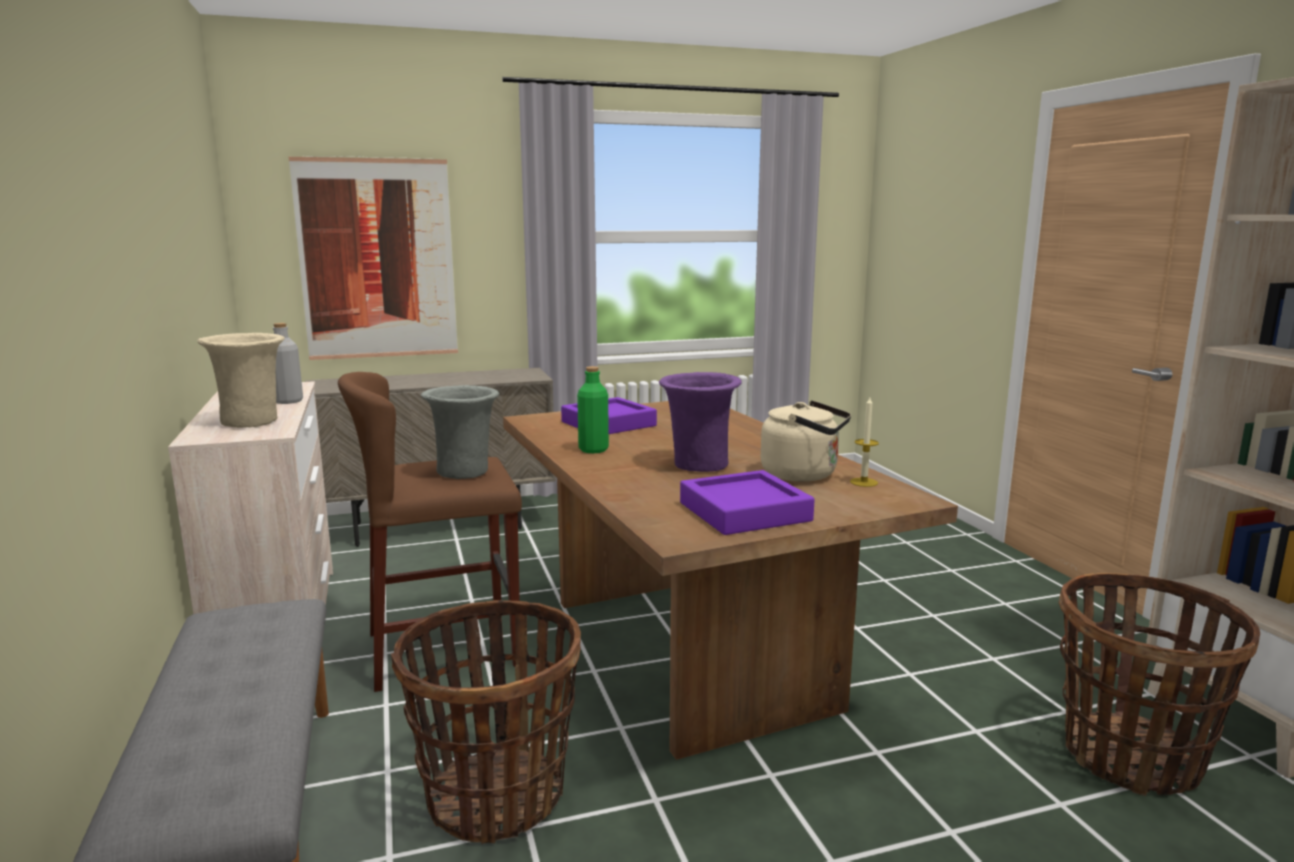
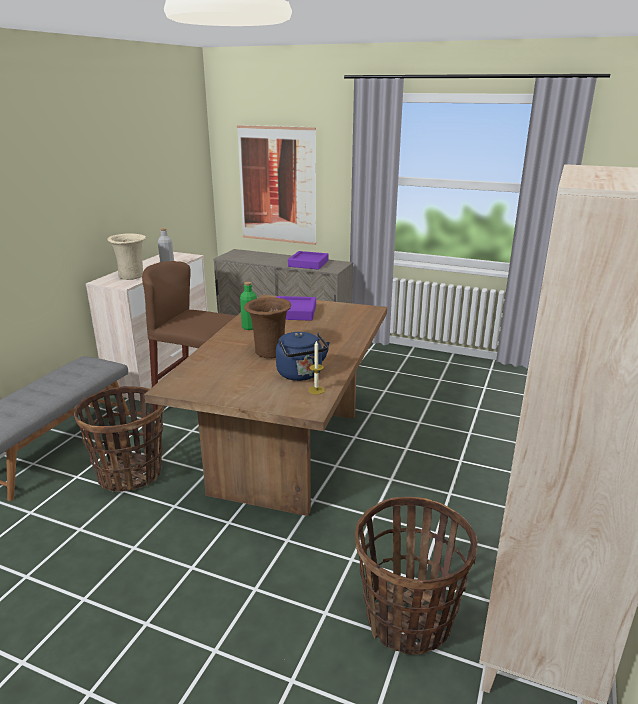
camera: 40 degrees right, 10 degrees up
(465, 471) = (203, 322): grey vase -> none
(698, 466) = (269, 352): purple vase -> brown vase
(744, 512) = (223, 385): purple tray -> purple tray (308, 263)
(804, 474) = (301, 375): beige kettle -> blue kettle

